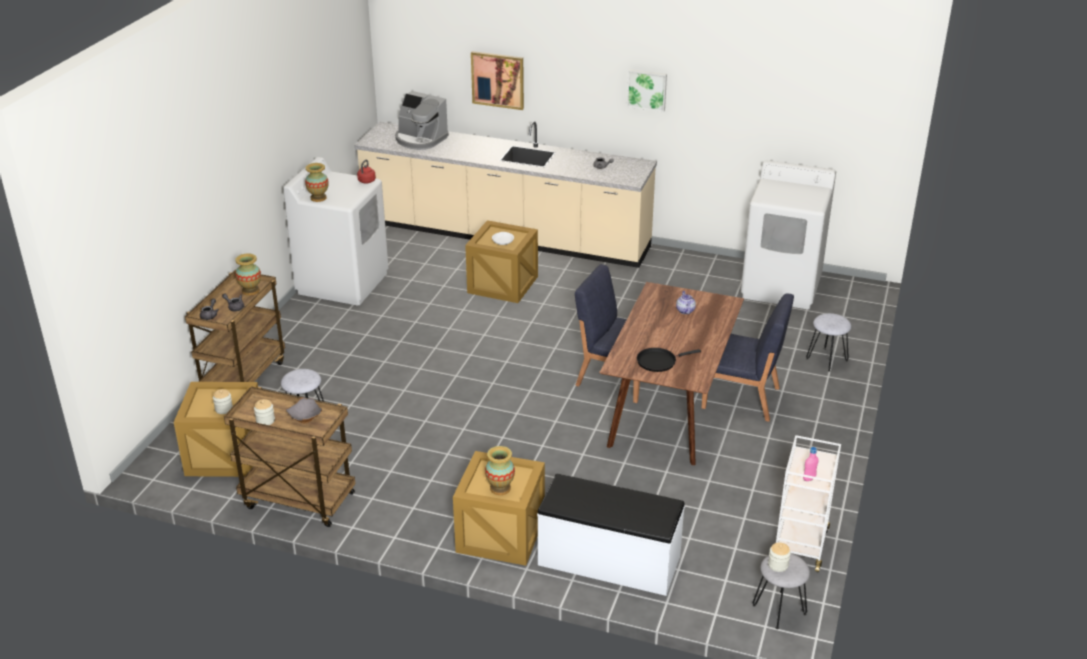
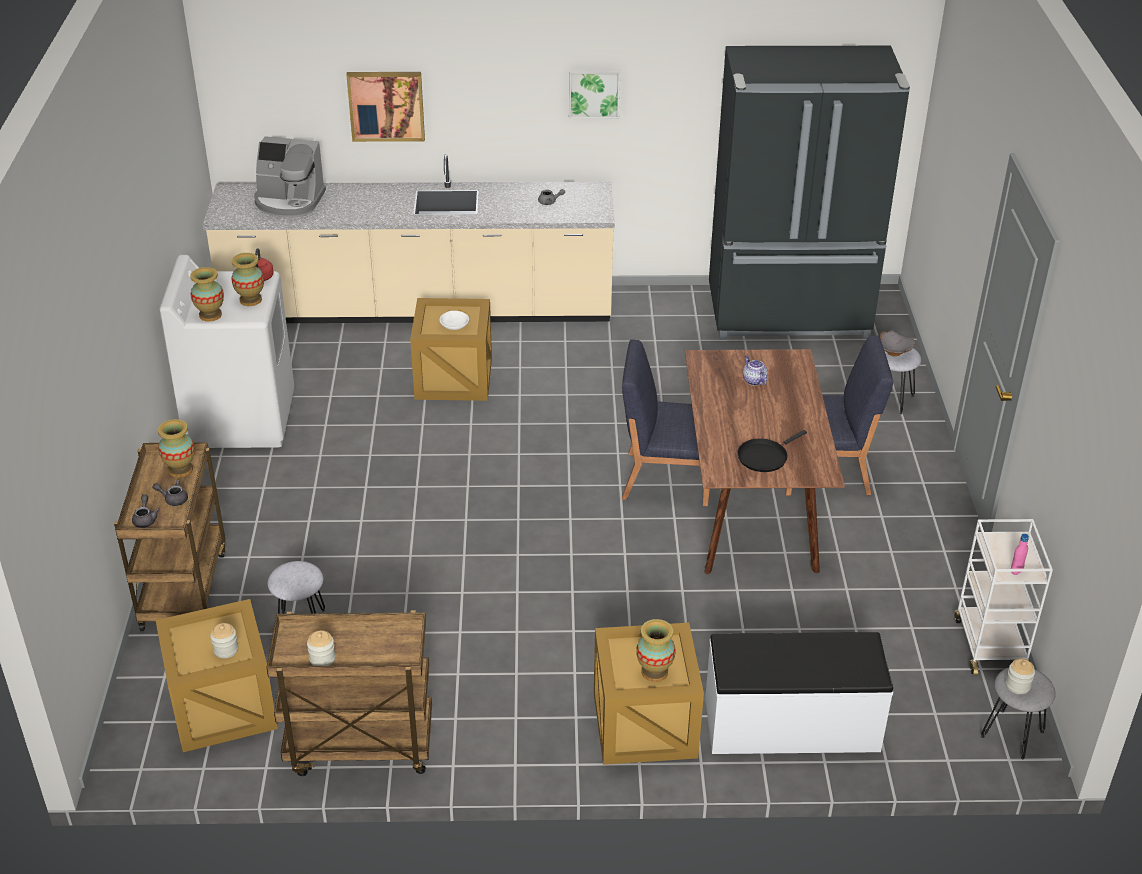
camera: 20 degrees left, 5 degrees up
(306, 419) = (376, 642): grey bowl -> grey bowl (894, 352)
(350, 193) = (251, 300): none -> vase
(781, 287) = (789, 314): white washing machine -> black fridge

